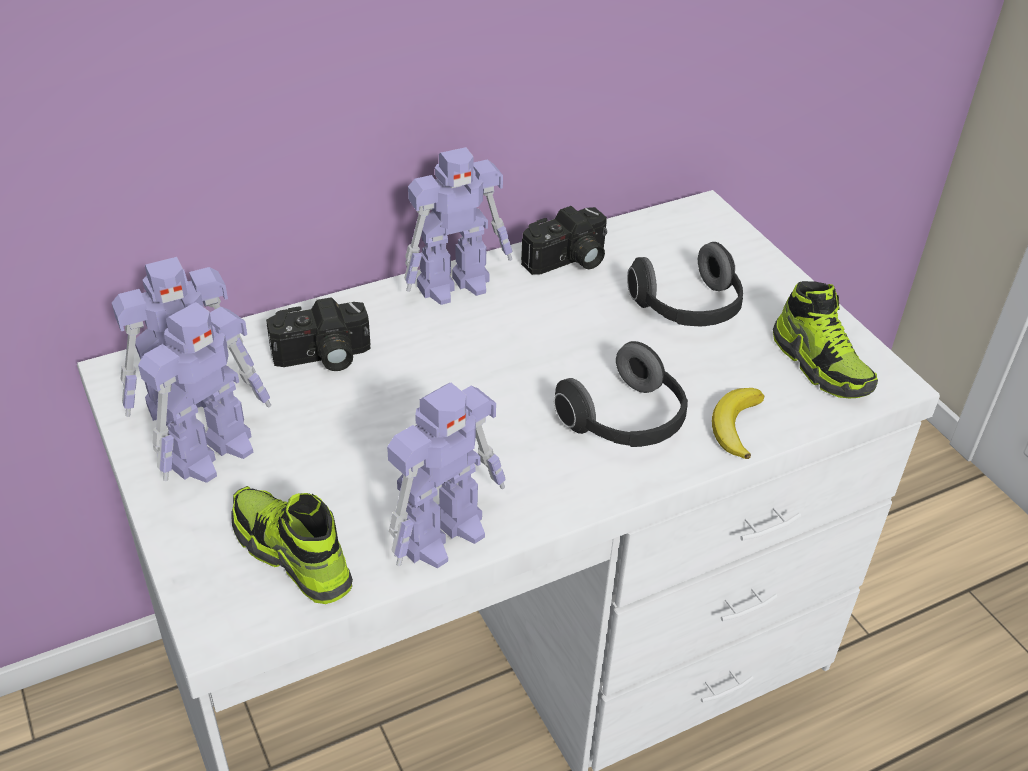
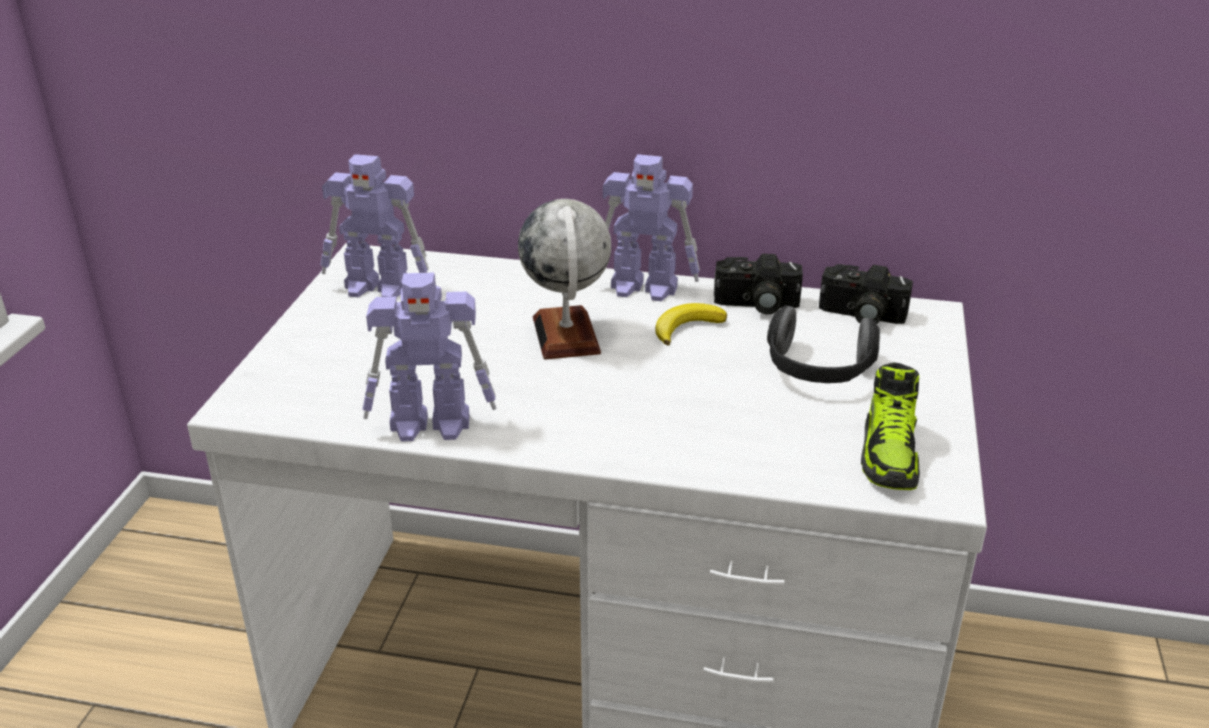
camera: 40 degrees right, 10 degrees down
(215, 452) = (357, 319): toy robot -> none
(291, 555) = (325, 391): shoe -> none
(322, 357) = (492, 295): camera -> camera (860, 316)
(447, 370) = (566, 335): none -> globe
(626, 422) = (657, 420): headphones -> none
(735, 425) = (747, 461): banana -> banana (686, 327)

